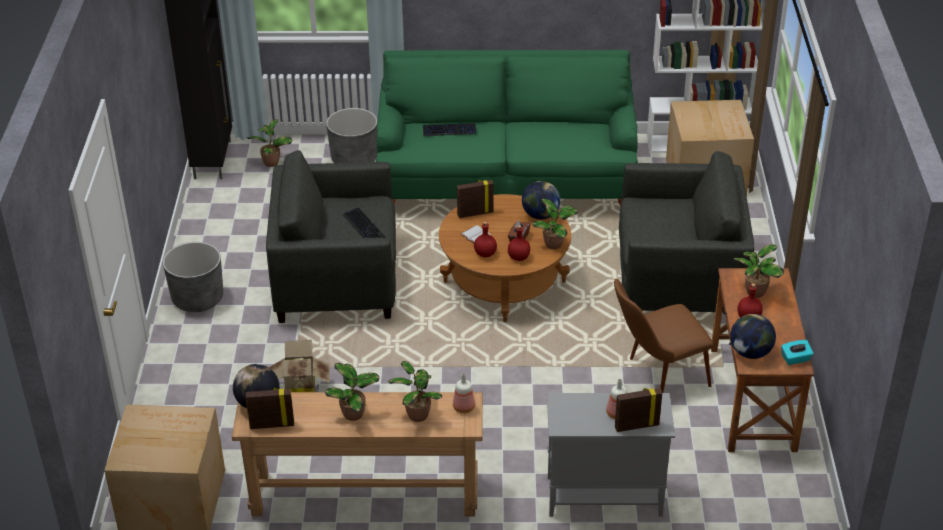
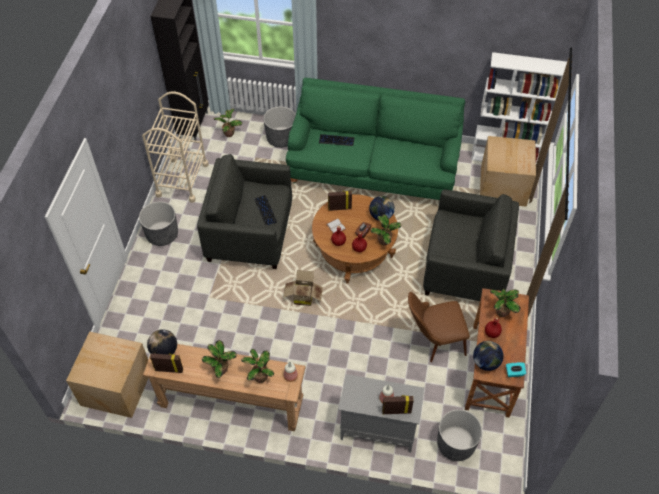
camera: 10 degrees right, 15 degrees up
(212, 227) = (182, 180): none -> beige cart
(299, 386) = (209, 313): cardboard box -> cardboard box (303, 296)
(727, 497) = (455, 444): none -> grey planter

